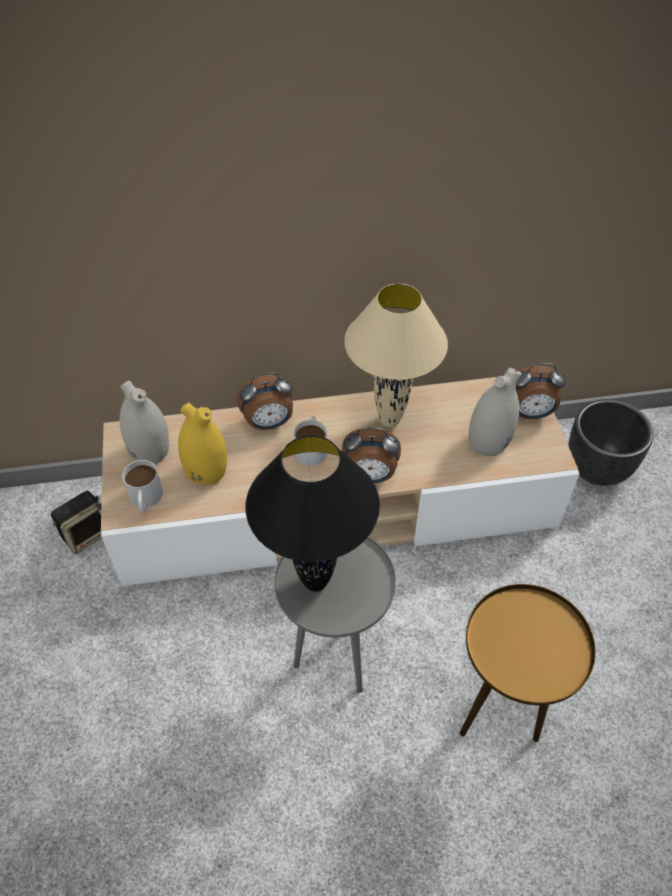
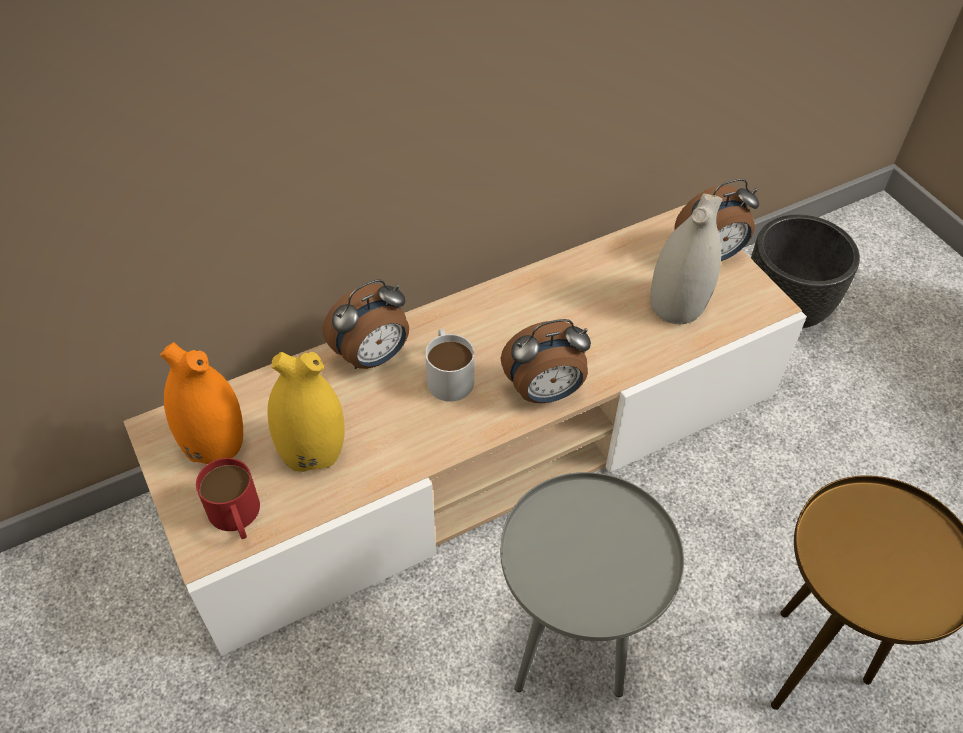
camera: 20 degrees left, 0 degrees up
(87, 533) = (134, 593): speaker -> none
(145, 499) = (236, 517): white mug -> red mug
(150, 452) = (214, 444): white vase -> orange vase
(314, 581) = (562, 562): black table lamp -> none
(388, 420) = (536, 310): beige table lamp -> none

